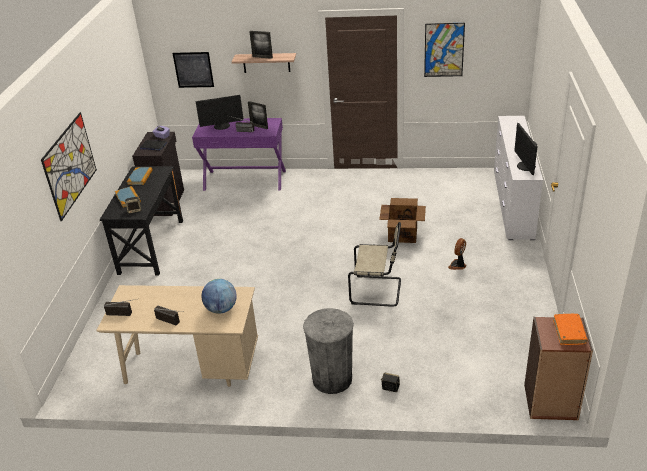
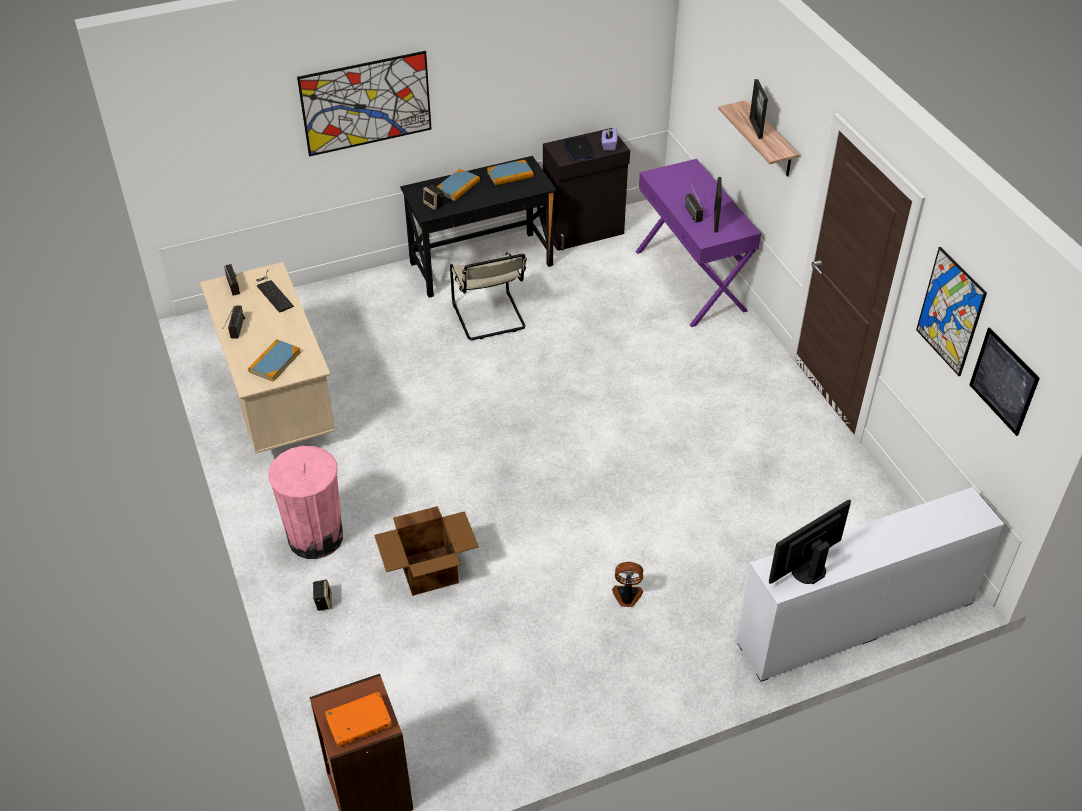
camera: 60 degrees right, 10 degrees up
(147, 296) = (273, 292): none -> keyboard
(193, 69) = (709, 85): picture -> picture (1003, 381)
(221, 309) = (275, 362): globe -> book
(222, 126) = (689, 186): monitor -> none
(332, 379) = (315, 537): grey trash can -> pink trash can
(378, 291) = (513, 523): beige chair -> beige chair (489, 318)
(403, 234) = (668, 504): cardboard box -> cardboard box (430, 570)

